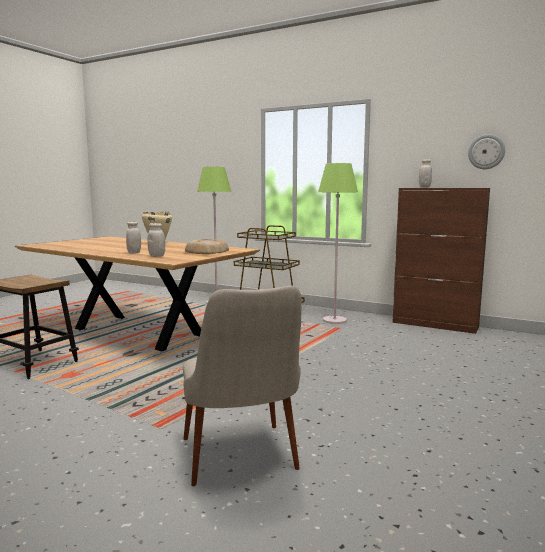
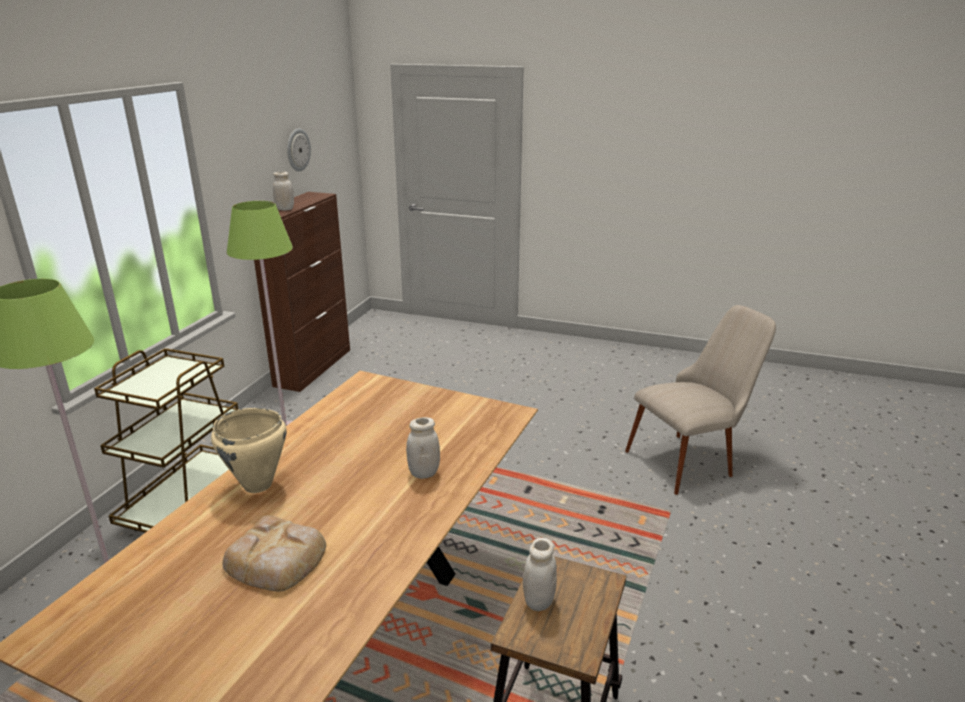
camera: 100 degrees left, 15 degrees up
(157, 256) = (461, 439): white jar -> white jar (538, 601)
(206, 252) = (399, 407): bread -> bread (277, 560)

